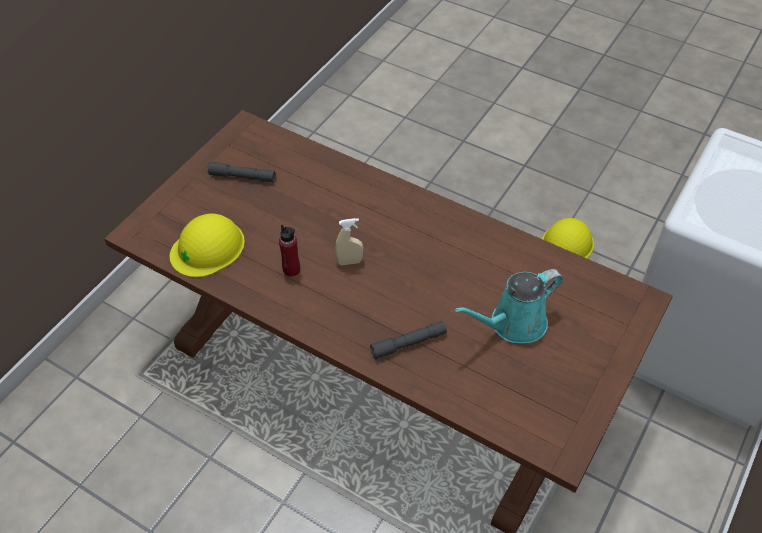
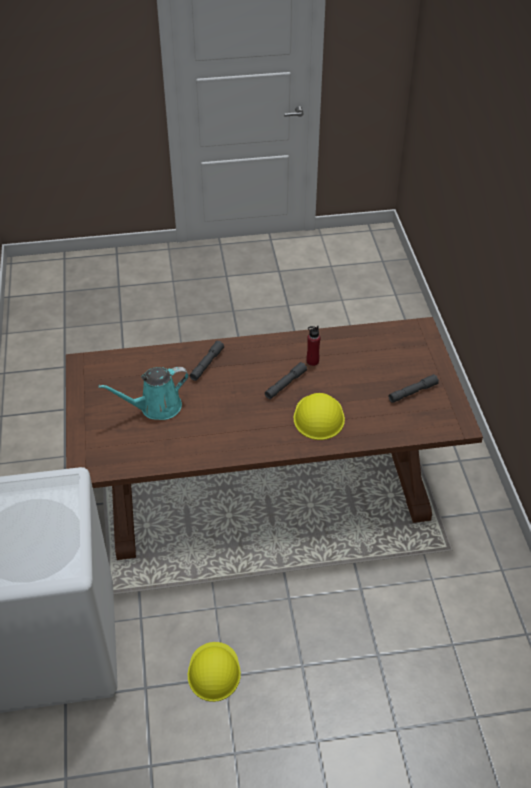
camera: 140 degrees right, 5 degrees down
(208, 248) = (372, 344): yellow hard hat -> yellow hard hat (319, 417)
(349, 262) = (285, 384): beige spray bottle -> grey flashlight
(513, 324) = (156, 407): turquoise watering can -> turquoise watering can turned 135 degrees counterclockwise

